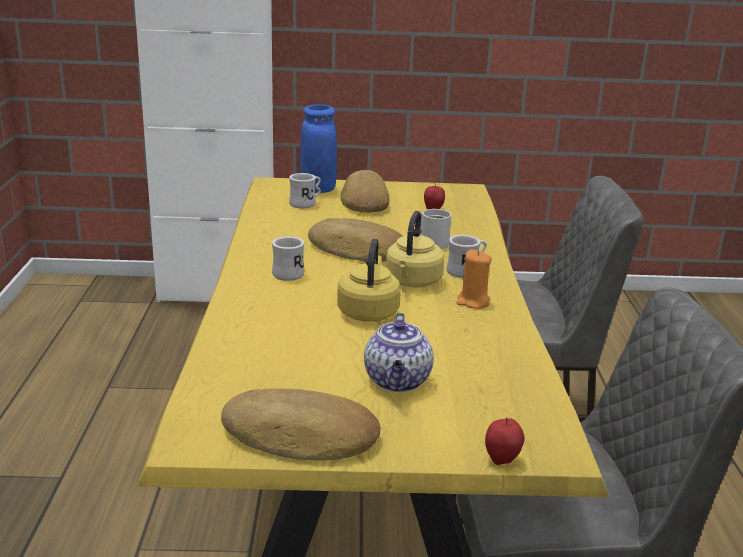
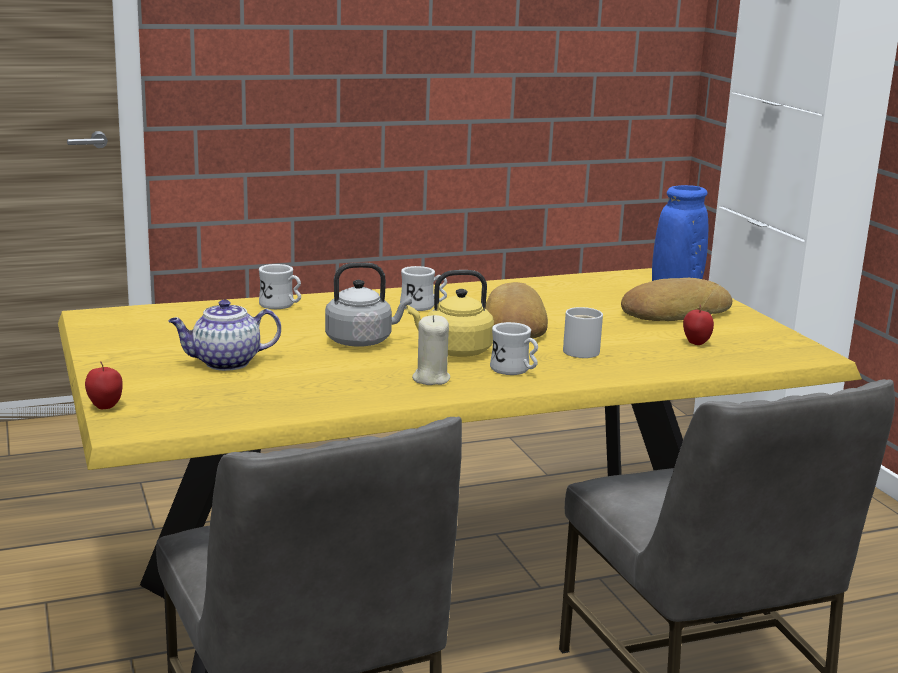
camera: 70 degrees right, 5 degrees down
(300, 437) = (114, 342): bread -> none
(306, 203) = (621, 292): white mug -> white mug (281, 306)
(368, 312) = (362, 341): yellow kettle -> grey kettle
(473, 302) = (431, 378): orange candle -> beige candle

